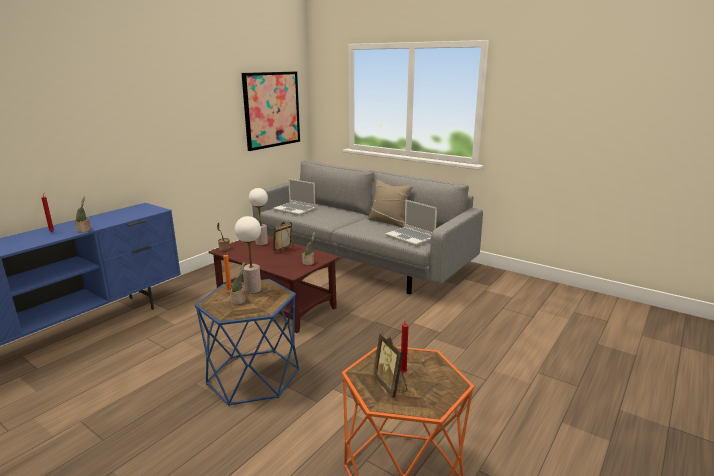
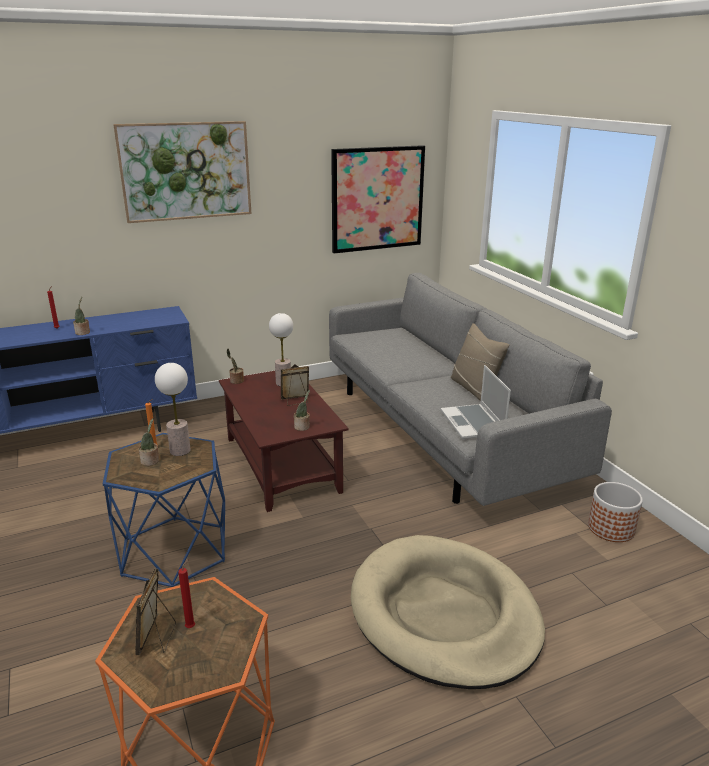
camera: 30 degrees right, 5 degrees up
(142, 89) = (186, 171): none -> picture
(295, 209) = (374, 341): laptop -> none
(463, 349) = (444, 614): none -> beige dog bed
(499, 283) = (611, 528): none -> planter

